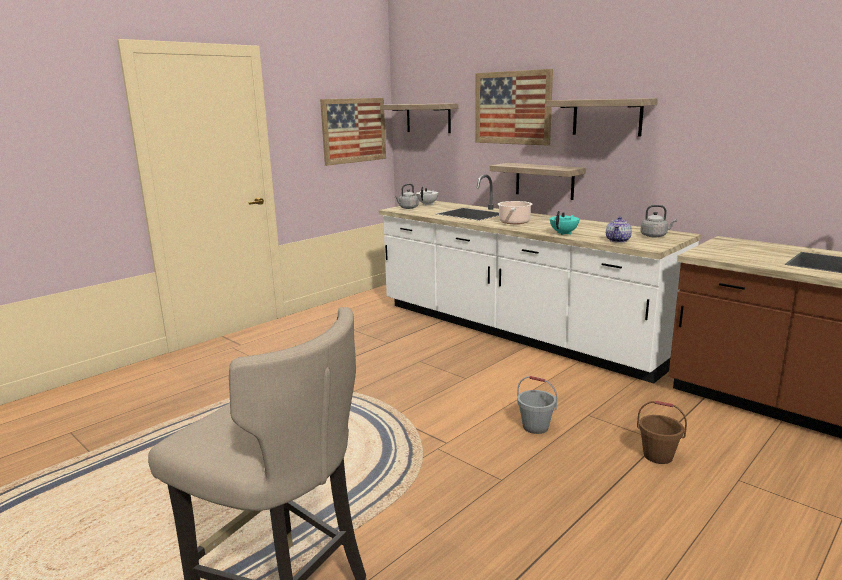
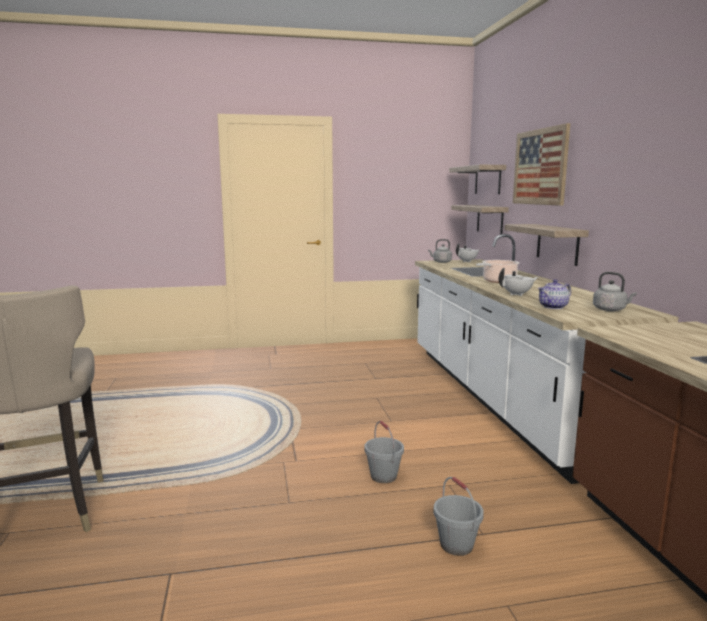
camera: 35 degrees right, 5 degrees down
(354, 130) = (422, 190): picture -> none
(564, 233) = (517, 294): turquoise teapot -> white teapot
(607, 117) = (608, 173): shelf -> shelf (490, 219)
(657, 456) = (456, 545): brown bucket -> grey bucket

